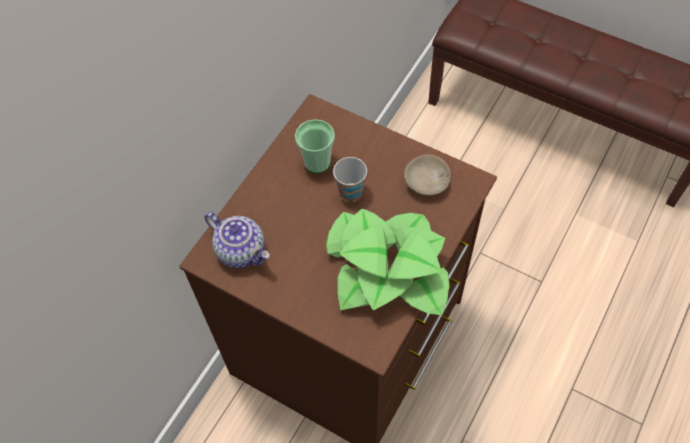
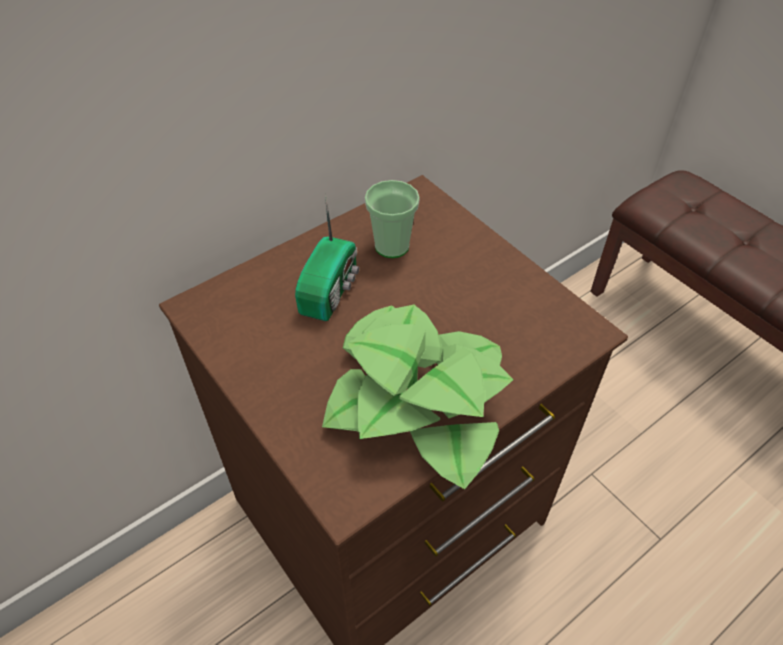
camera: 20 degrees right, 10 degrees down
(242, 251) = (242, 312): teapot -> none
(293, 211) = (331, 289): none -> radio
(350, 192) = (416, 291): cup -> none
(425, 181) = (522, 310): beige bowl -> none

